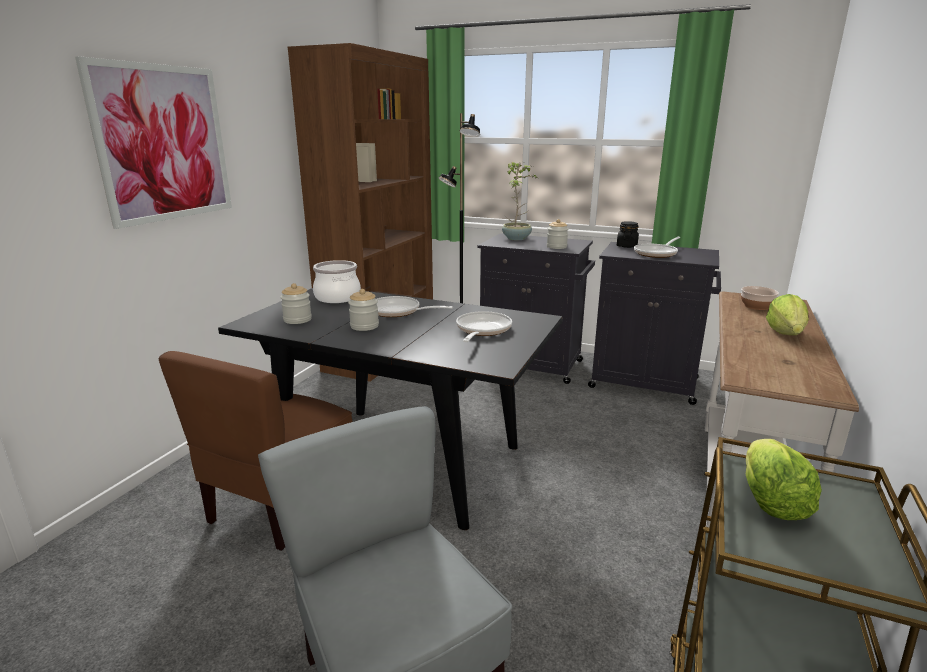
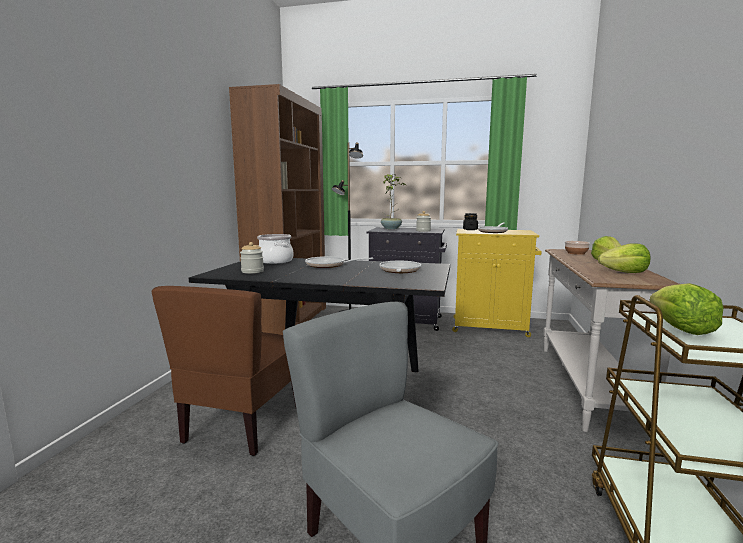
camera: 10 degrees left, 10 degrees down
(164, 143) = (144, 138): picture -> none
(364, 326) = (309, 272): jar -> none
(646, 383) = (491, 327): black cabinet -> yellow cabinet
(791, 363) = (625, 272): none -> lettuce

